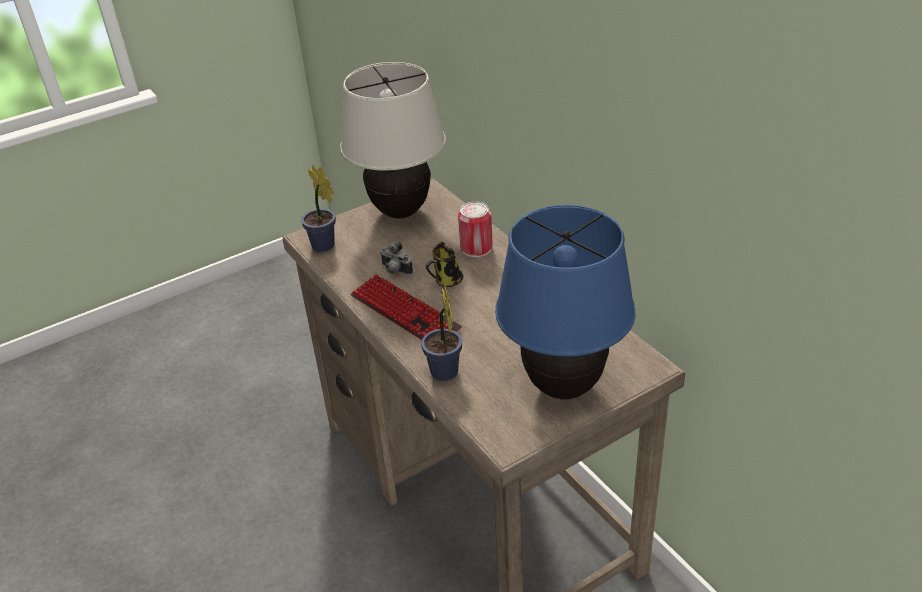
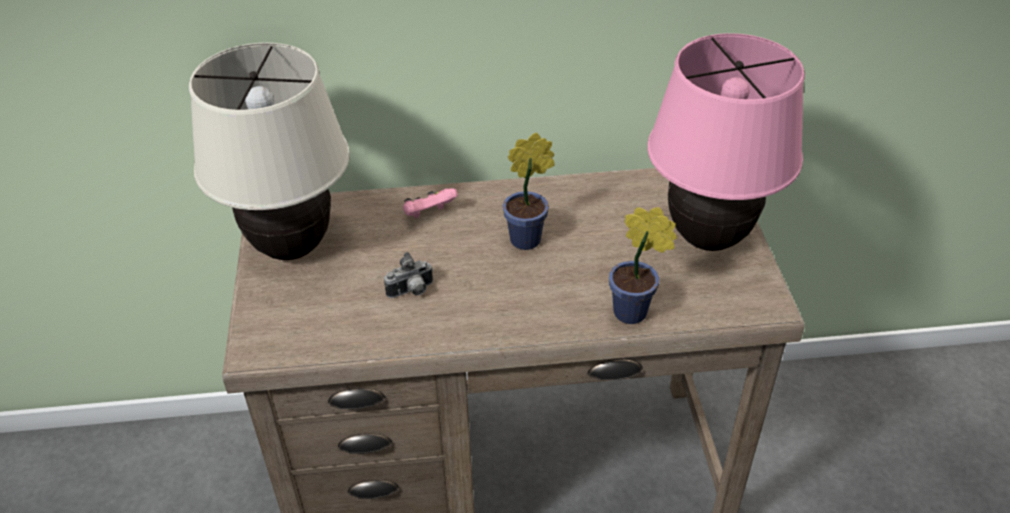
camera: 65 degrees left, 5 degrees up
(325, 247) = (298, 339): potted plant -> potted plant (529, 239)
(404, 312) = (500, 309): keyboard -> none
(447, 281) = (471, 257): mug -> none
(476, 248) = (429, 214): can -> pink game controller
(563, 387) = (707, 238): blue table lamp -> pink table lamp

